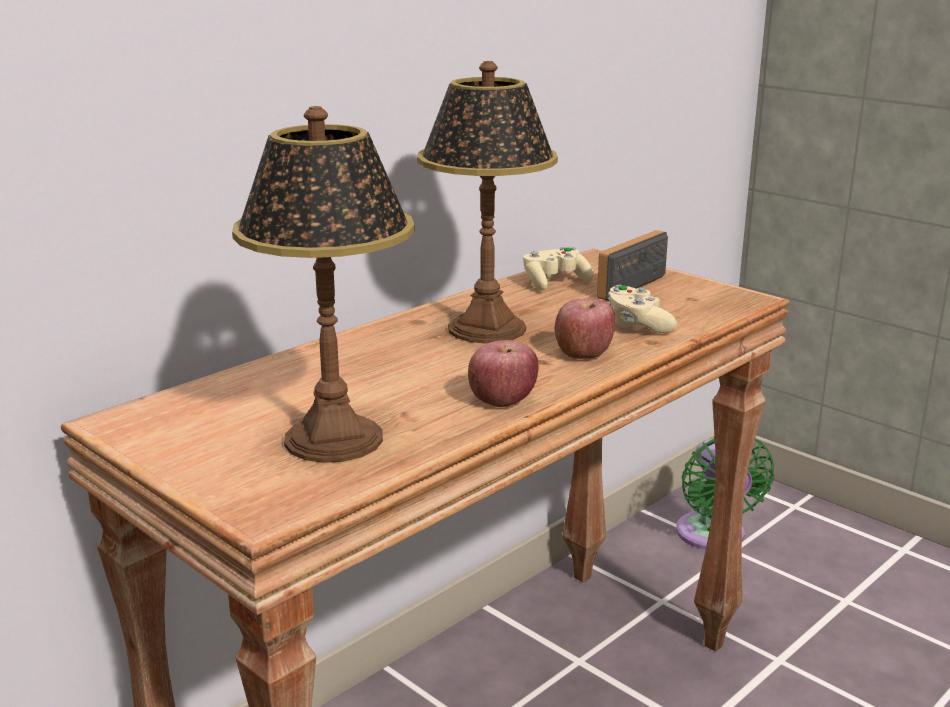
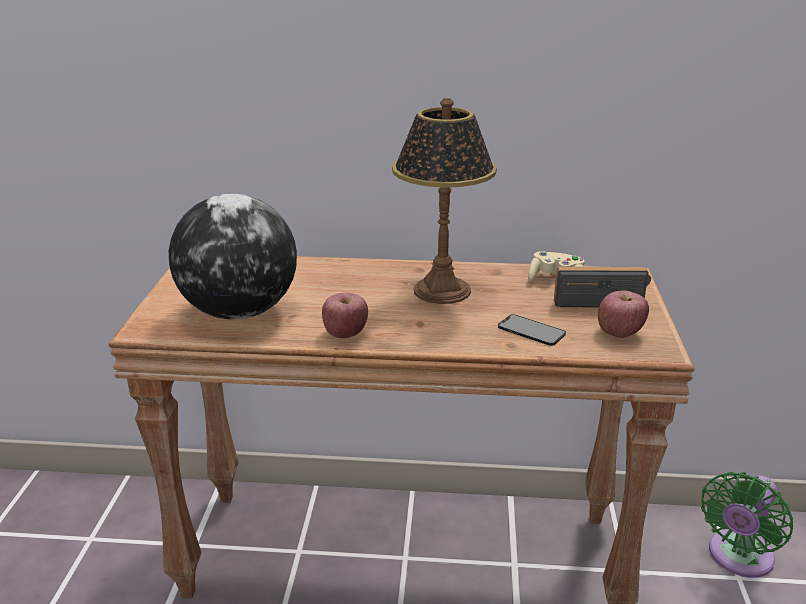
camera: 50 degrees right, 5 degrees up
(334, 438) = (239, 311): table lamp -> globe
(583, 353) = (452, 331): apple -> apple (619, 332)
(637, 325) = (531, 330): beige game controller -> phone

